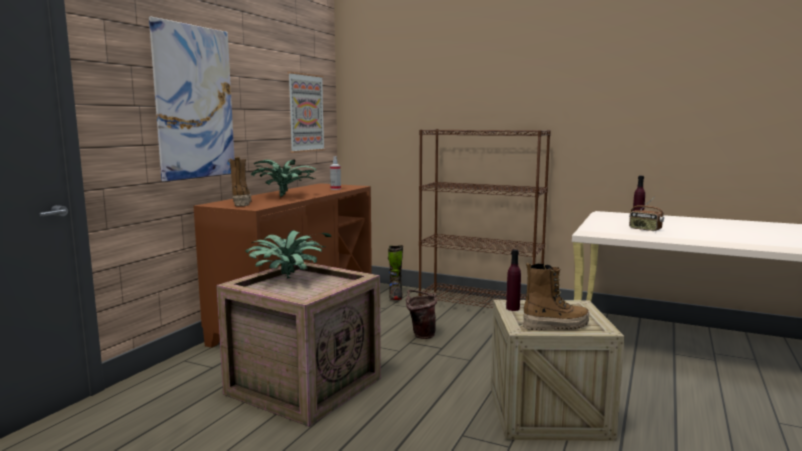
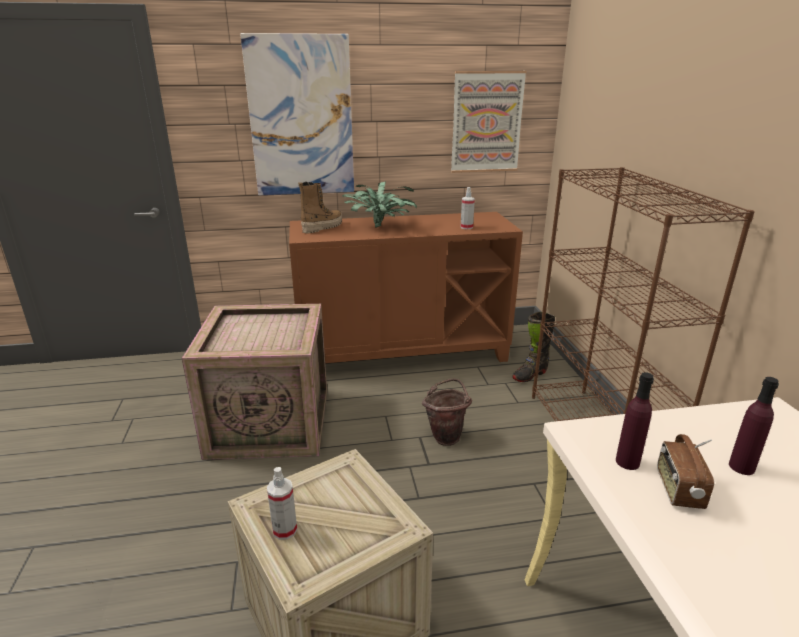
camera: 55 degrees right, 15 degrees up
(289, 280) = (270, 322): potted plant -> none
(512, 308) = (330, 474): purple bottle -> purple bottle (627, 462)
(555, 326) = (285, 530): boot -> spray bottle

